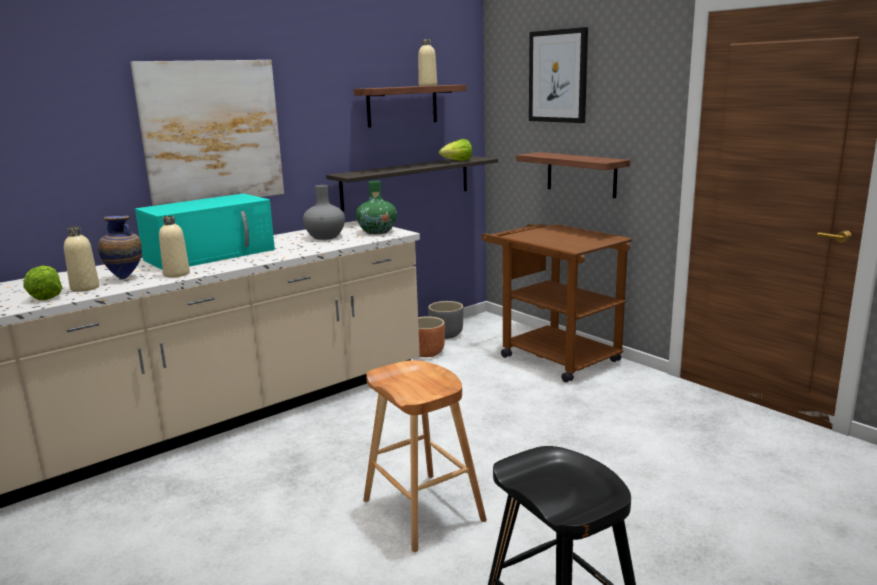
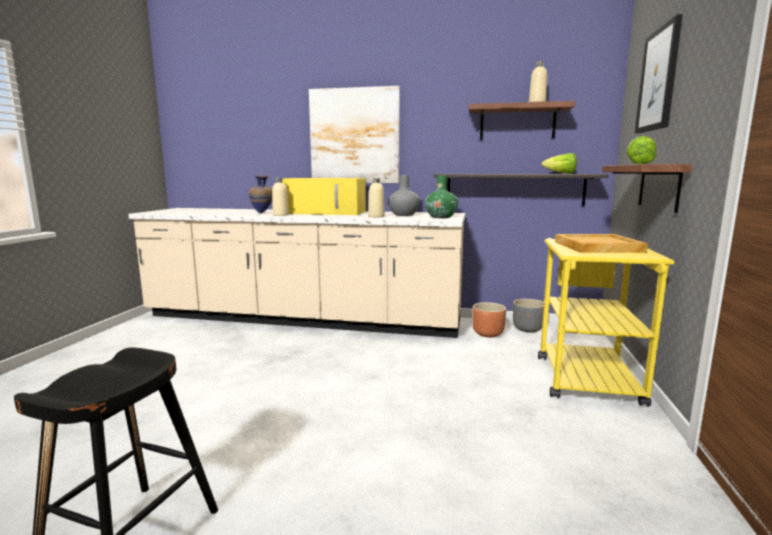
camera: 50 degrees right, 5 degrees down
(46, 296) = (219, 213): lettuce -> lettuce (639, 164)
(85, 288) = (238, 213): beige bottle -> beige bottle (376, 216)
(212, 254) = (327, 212): turquoise microwave -> yellow microwave
(422, 510) = (276, 412): brown stool -> none
(551, 356) = (584, 374): brown cart -> yellow cart
(561, 237) = (597, 247): none -> beige tray

